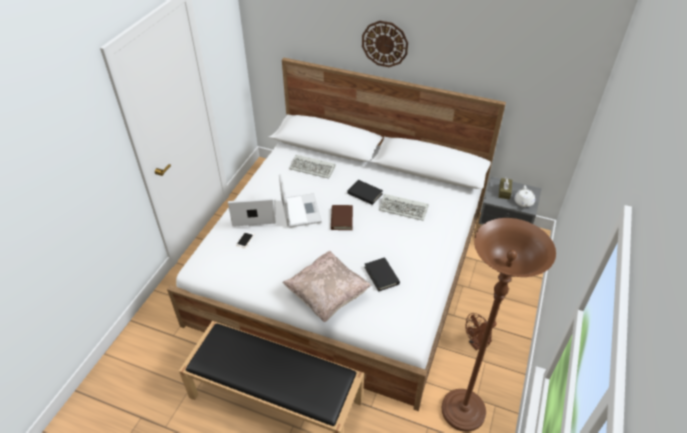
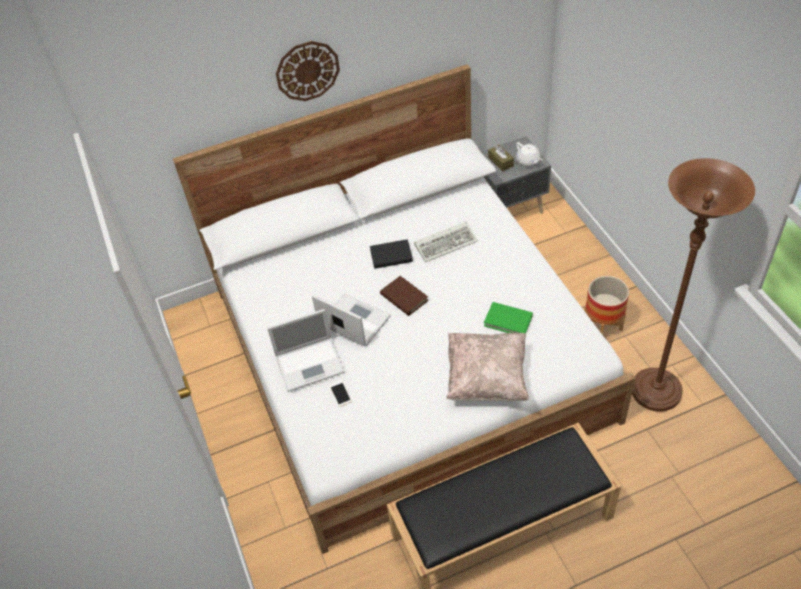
camera: 40 degrees left, 5 degrees up
(253, 214) = (311, 363): laptop -> laptop turned 150 degrees counterclockwise
(313, 168) = (304, 268): keyboard -> none
(381, 275) = (508, 321): black book -> green book
(477, 344) = (602, 326): brown fan -> planter

